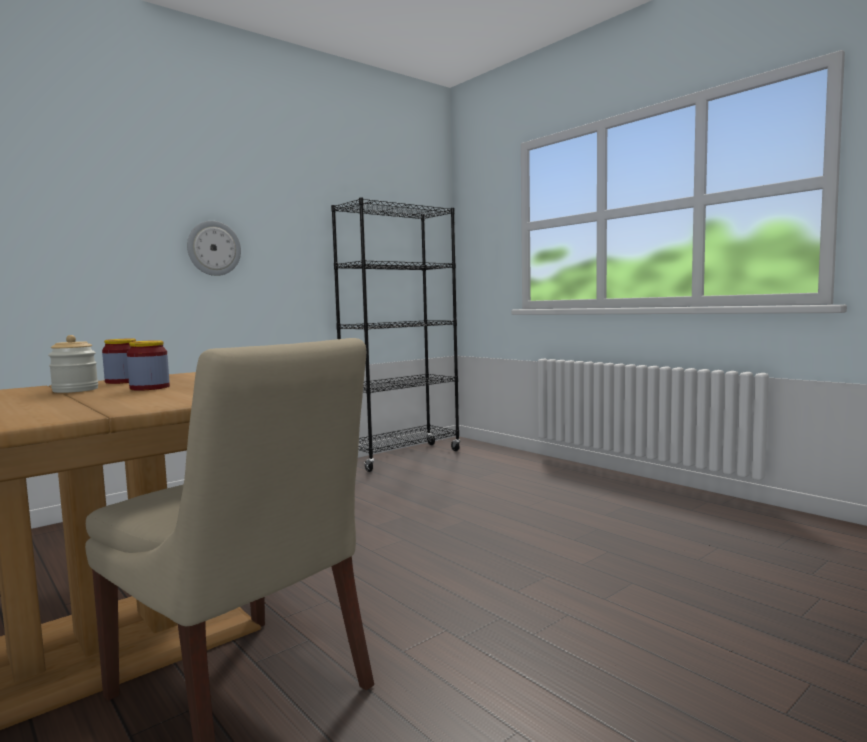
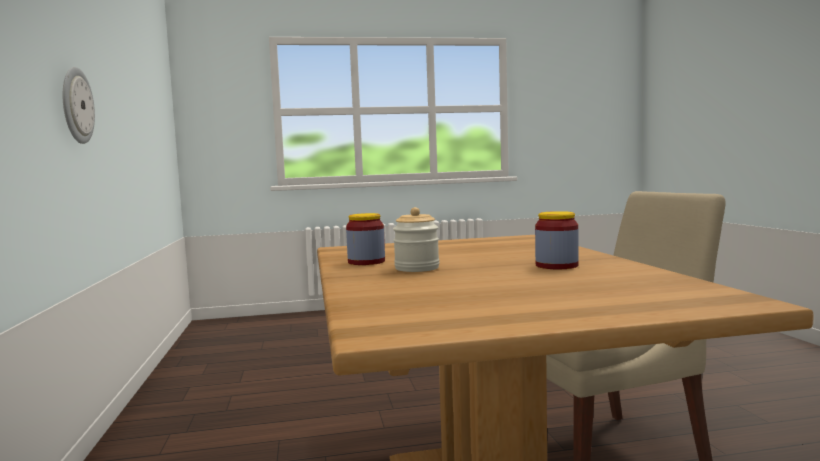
camera: 60 degrees left, 0 degrees up
(149, 388) = (448, 256): jar -> jar (556, 265)
(402, 457) = (205, 346): black bookcase -> none

